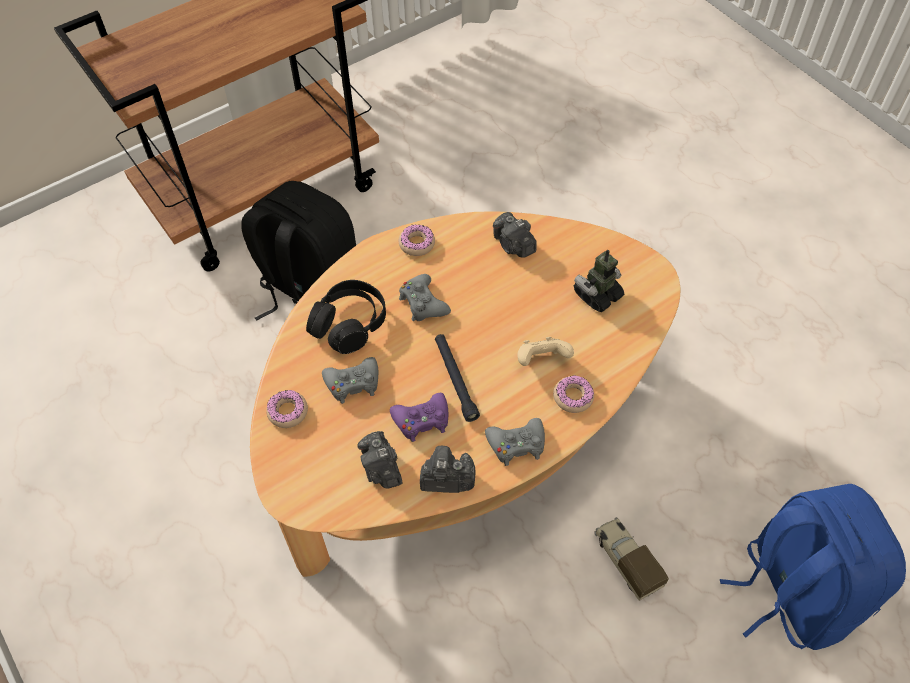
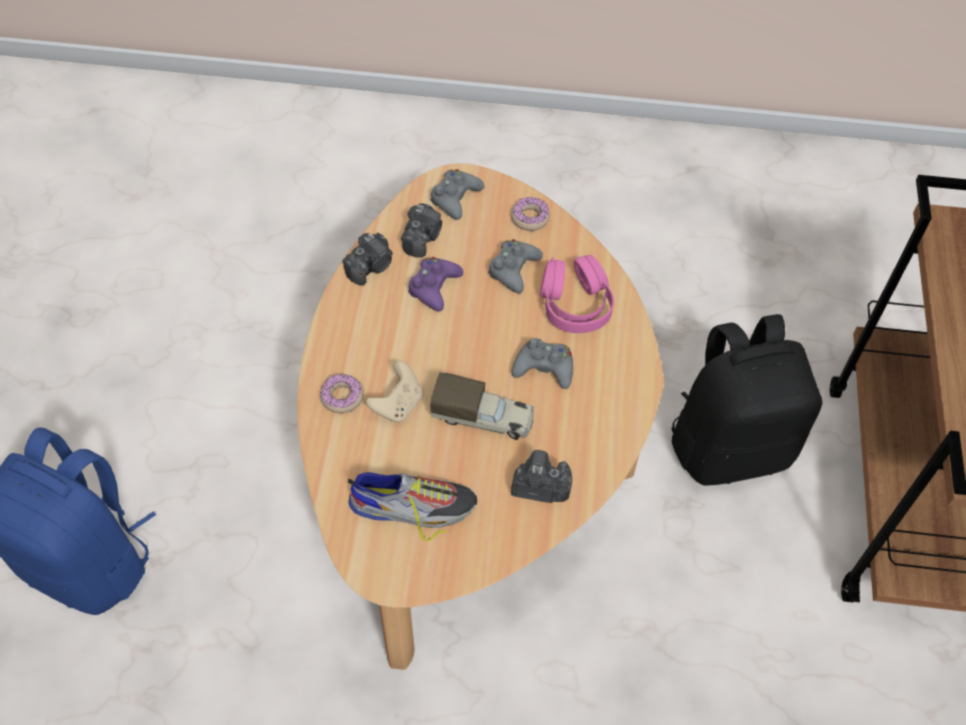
camera: 130 degrees right, 0 degrees up
(349, 324) = (575, 305): black headphones -> pink headphones
(381, 469) = (422, 238): camera -> camera turned 90 degrees clockwise
(417, 244) = (618, 413): donut -> none
(455, 380) = (445, 333): black flashlight -> none
(517, 444) = (347, 328): grey game controller -> grey game controller (455, 198)
(597, 295) = (413, 505): toy robot -> shoe
(626, 561) = (243, 470): toy truck -> toy truck (483, 418)

